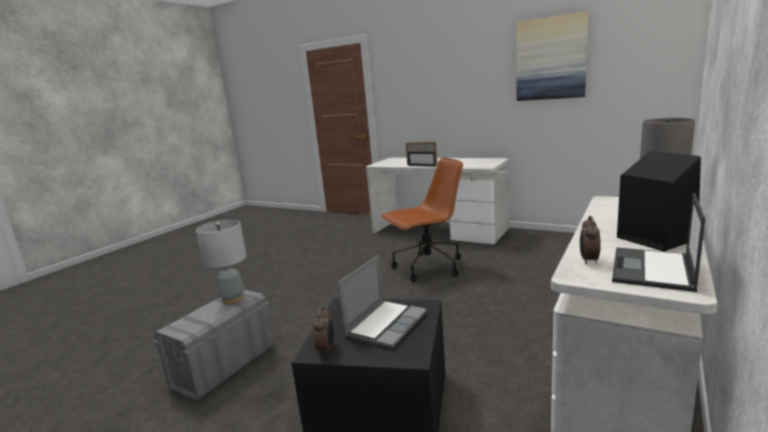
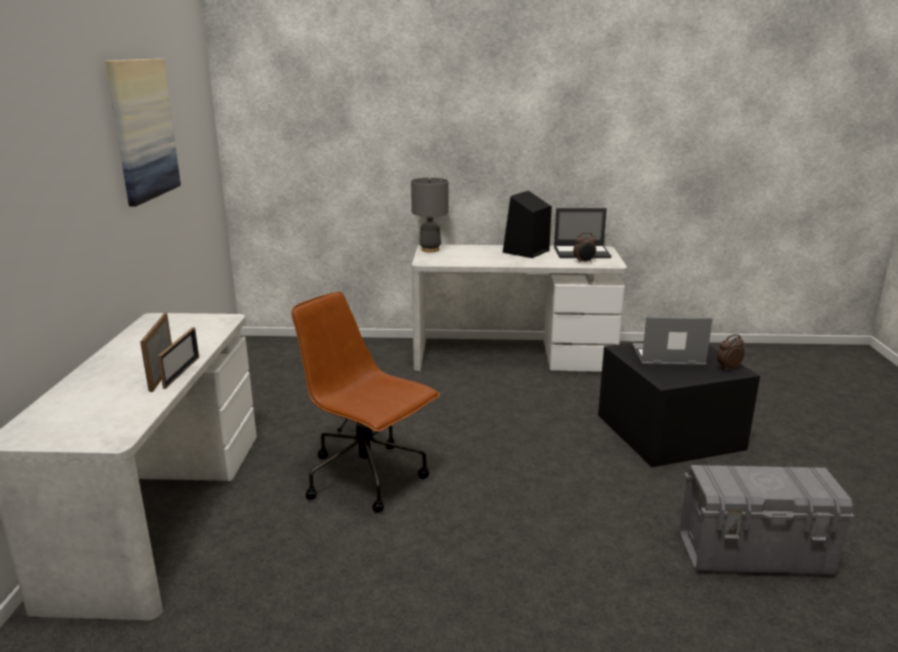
camera: 120 degrees left, 5 degrees up
(232, 299) = (730, 480): grey table lamp -> none

